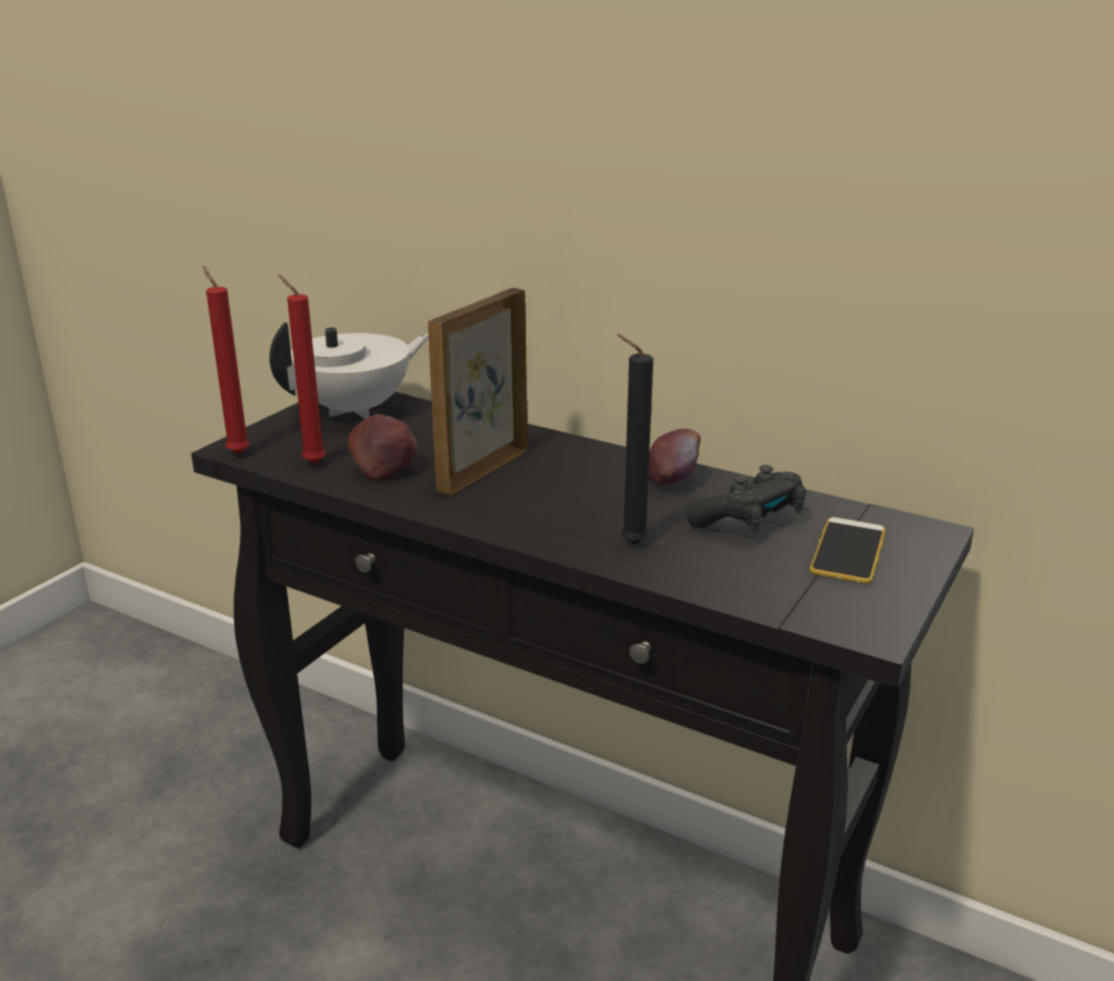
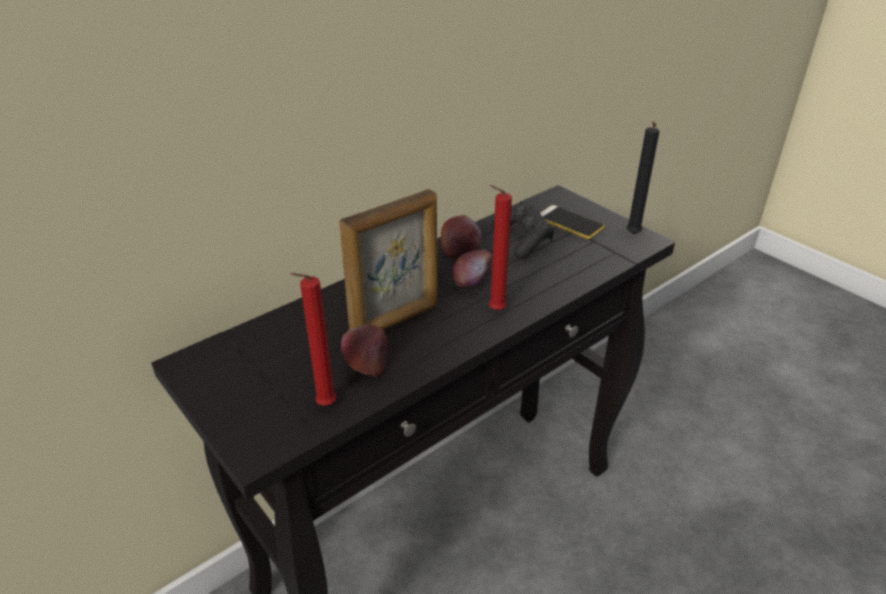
camera: 70 degrees left, 10 degrees up
(237, 452) = (269, 451): red candle -> red candle (494, 311)
(357, 410) = (232, 364): white teapot -> none
(481, 470) = (396, 321): picture frame -> picture frame turned 90 degrees counterclockwise
(597, 501) = (471, 284): none -> apple
(629, 544) = (531, 286): black candle -> black candle (632, 235)

